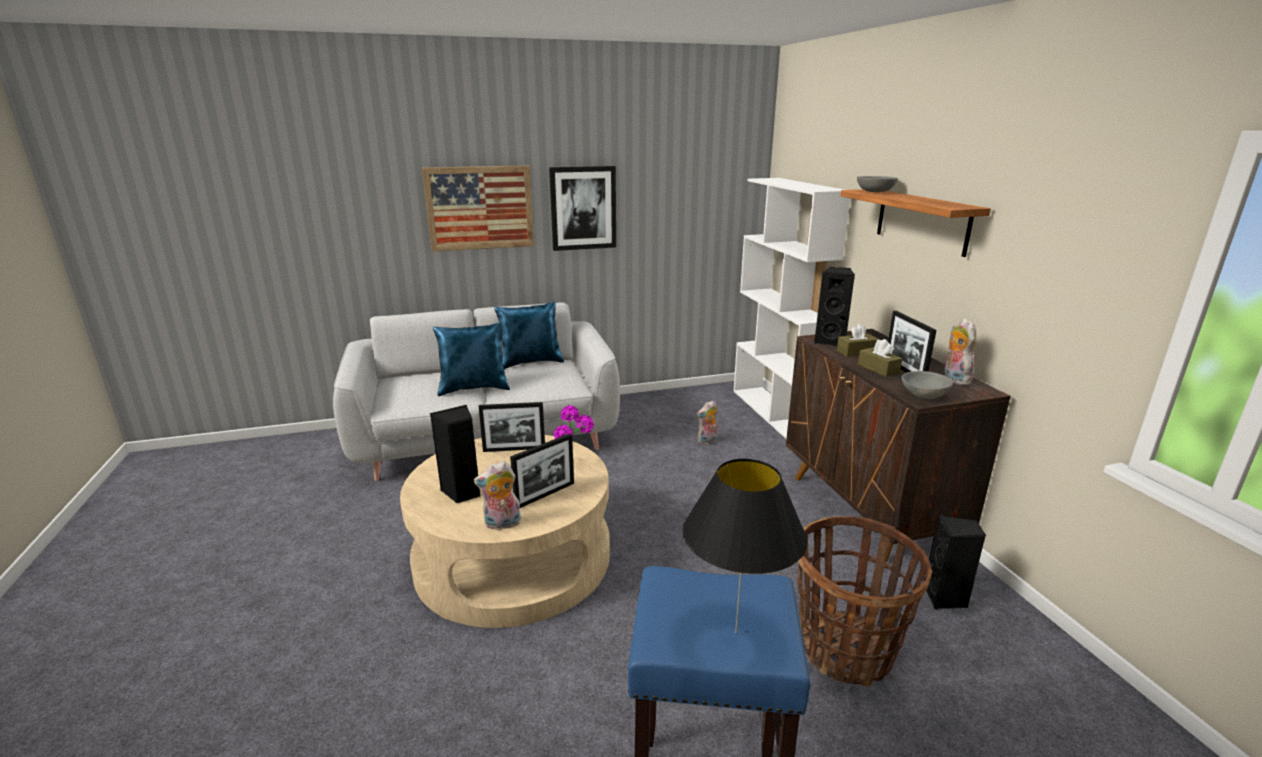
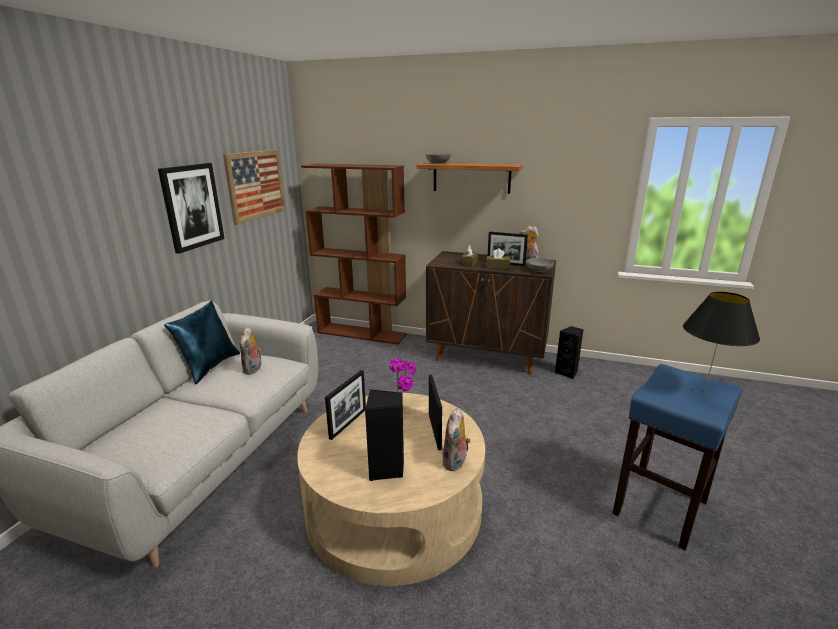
camera: 55 degrees left, 0 degrees up
(474, 388) = (211, 408): blue pillow -> none
(480, 208) = (100, 222): picture -> picture (256, 185)
(707, 441) = (361, 367): plush toy -> plush toy (253, 369)
(774, 412) = (362, 333): white bookcase -> brown bookcase
(830, 341) = (446, 262): black speaker -> none
(846, 650) = (584, 415): basket -> none

